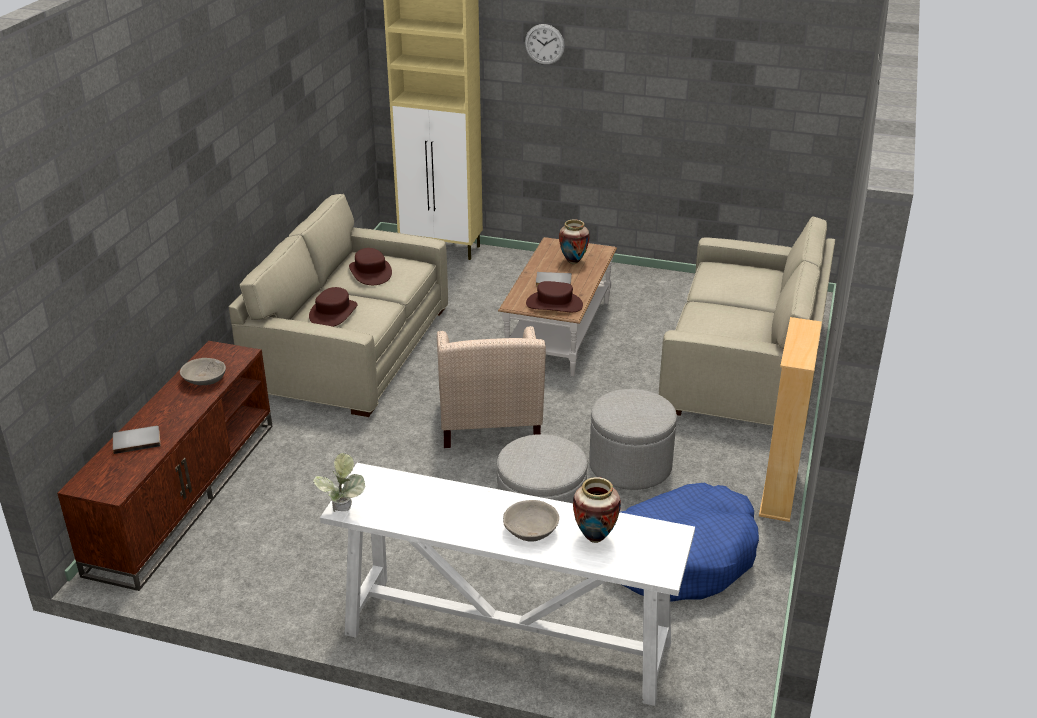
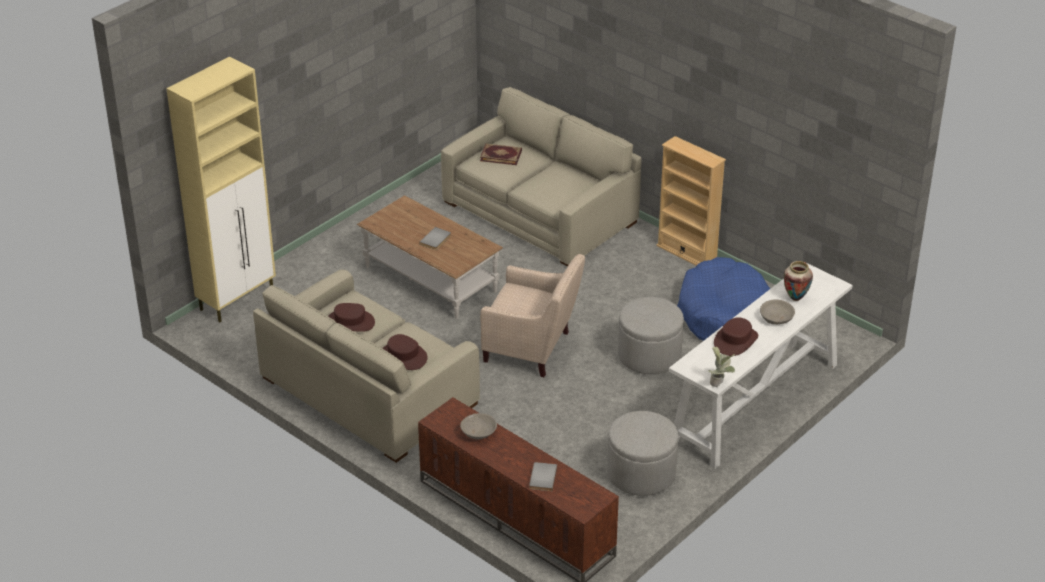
camera: 65 degrees left, 5 degrees up
(544, 44) = (279, 76): wall clock -> none
(554, 304) = (470, 249): brown hat -> brown hat (735, 340)
(573, 262) = (412, 221): vase -> none
(630, 466) = (621, 302): grey ottoman -> grey ottoman (641, 474)
(743, 275) = (501, 155): none -> book

